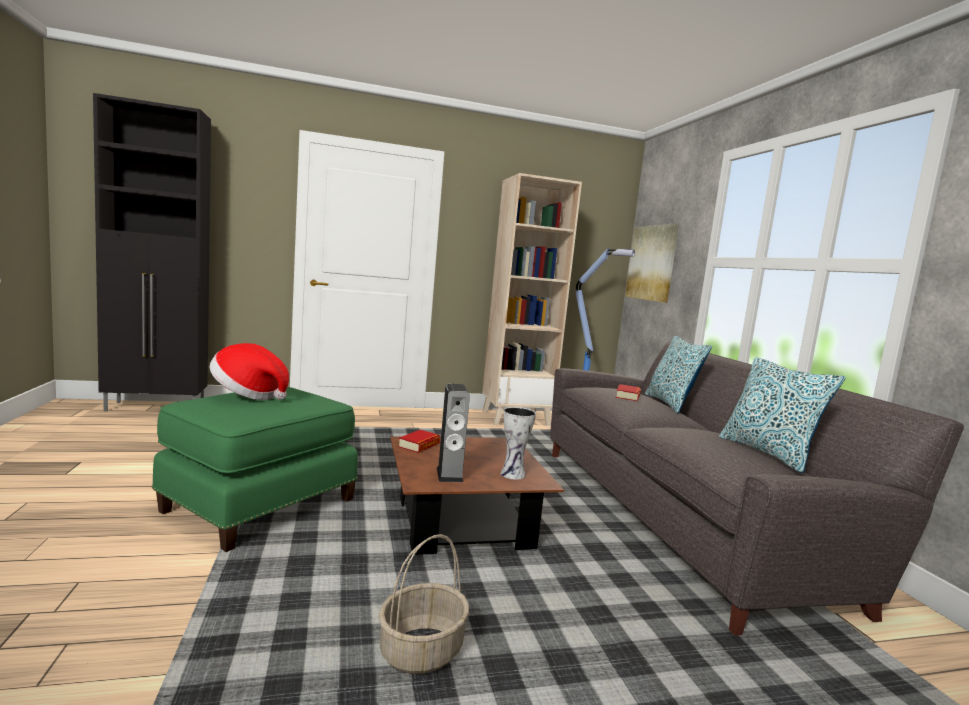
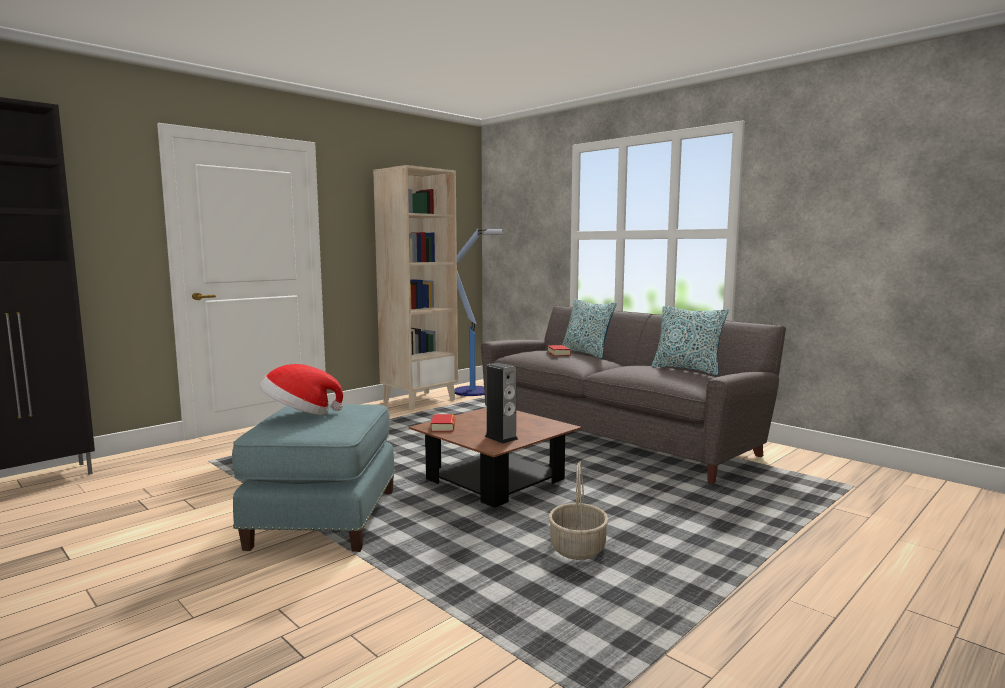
camera: 30 degrees left, 0 degrees up
(259, 504) = (322, 518): green ottoman -> blue ottoman
(514, 474) = (538, 426): vase -> none
(652, 263) = (511, 238): picture -> none

